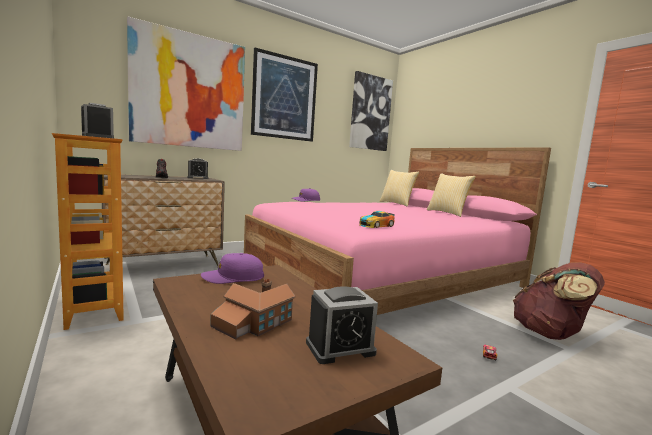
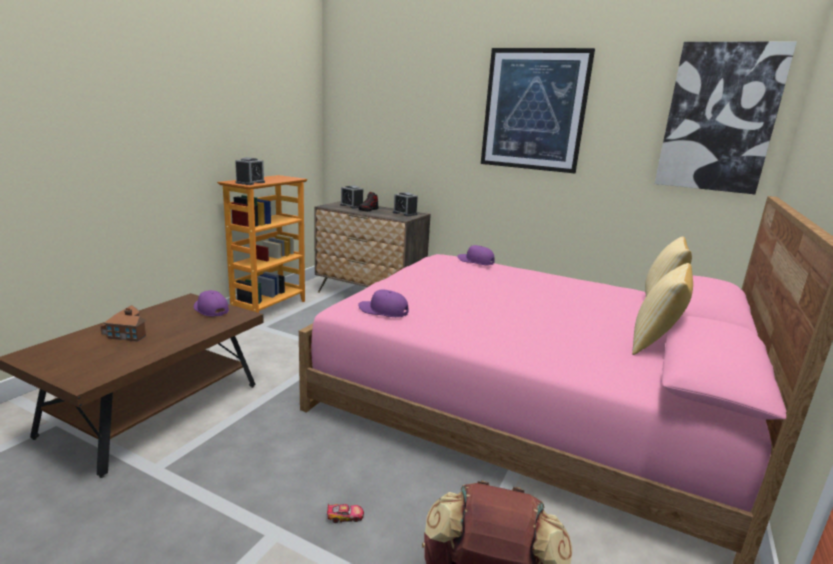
camera: 60 degrees right, 10 degrees up
(189, 91) = (417, 116): picture -> none
(340, 348) = (97, 361): alarm clock -> alarm clock (351, 206)
(376, 225) = (383, 311): toy car -> purple cap

